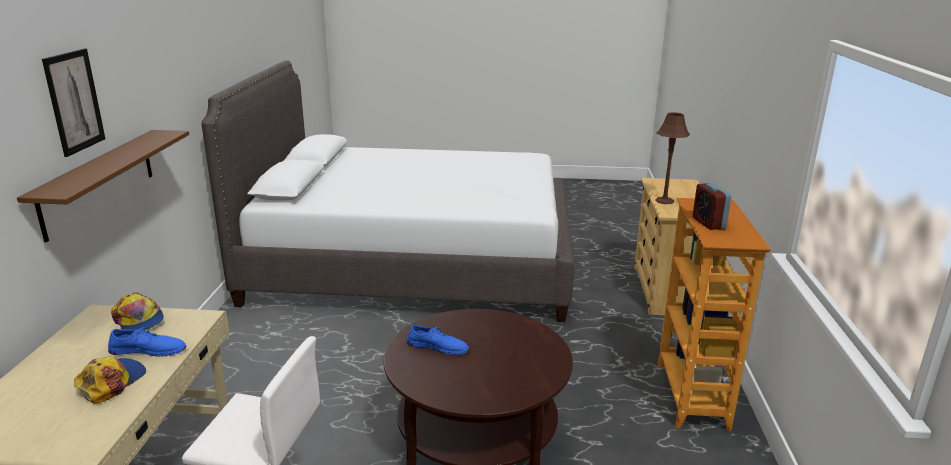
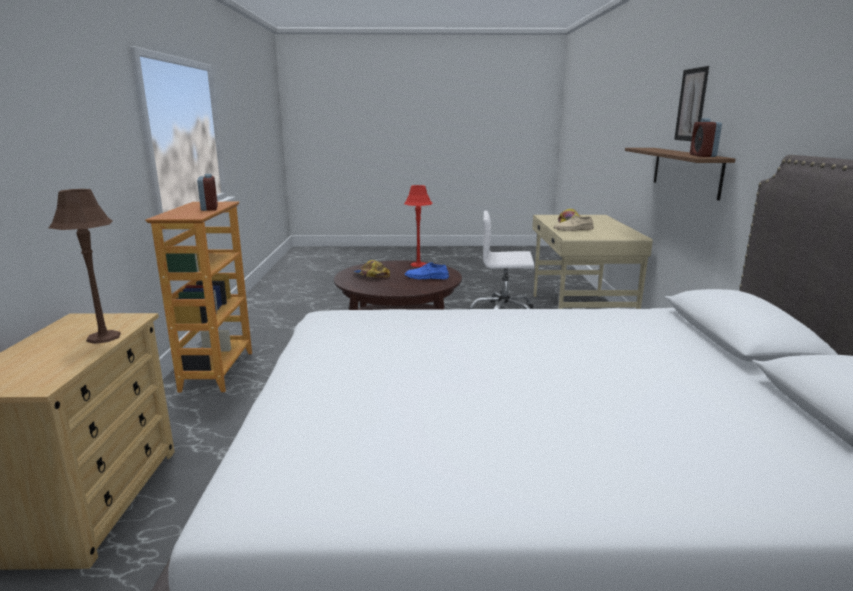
camera: 175 degrees right, 5 degrees down
(139, 320) = (604, 235): cap -> cap (371, 275)
(148, 349) = (573, 229): blue shoe -> beige shoe
(153, 137) = (702, 155): none -> alarm clock
(441, 389) = (418, 265): none -> red table lamp

